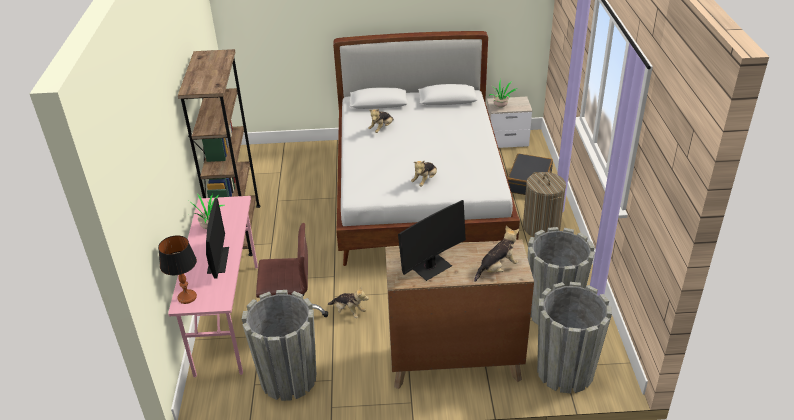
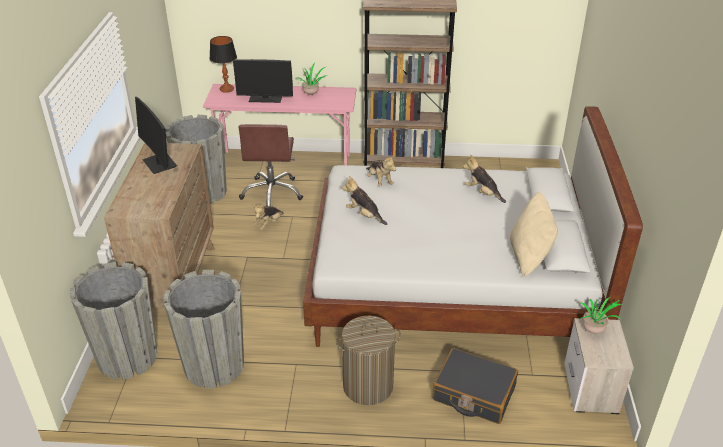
camera: 95 degrees right, 0 degrees up
(458, 110) = (529, 257): none -> beige pillow
(497, 269) = (134, 198): plush toy -> plush toy (379, 181)

